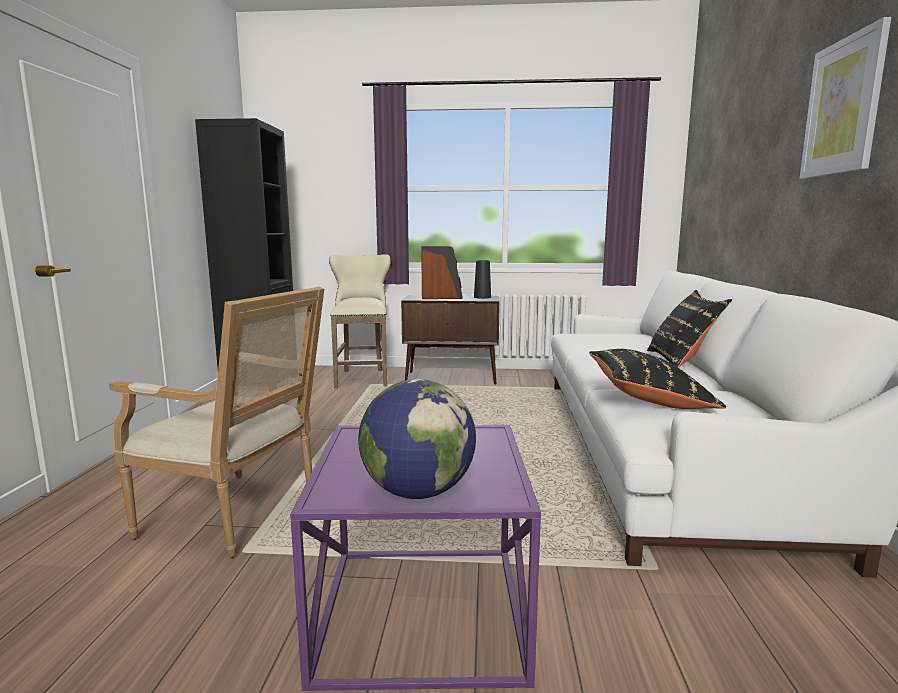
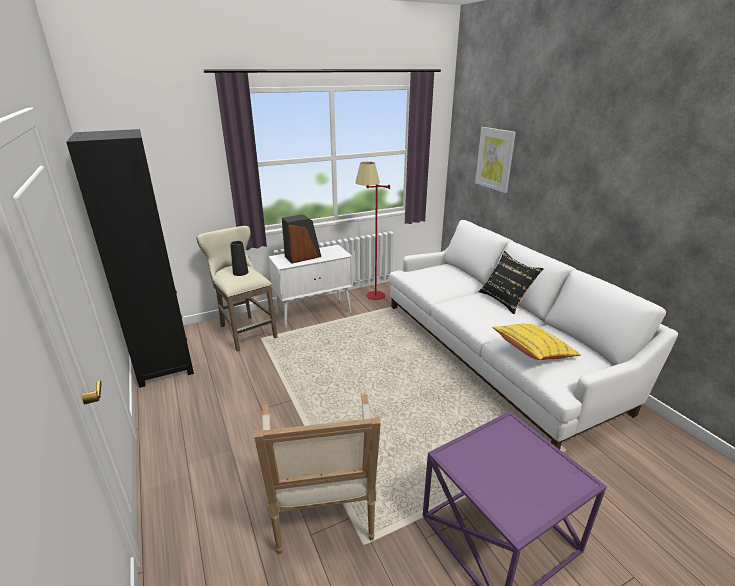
camera: 30 degrees left, 15 degrees up
(239, 515) = (323, 515): armchair -> armchair turned 90 degrees clockwise
(418, 492) = (547, 498): globe -> none
(452, 378) = (314, 313): brown cabinet -> white cabinet
(482, 297) = (332, 250): black vase -> black vase (240, 272)
(537, 379) = (371, 299): none -> red floor lamp
(648, 399) = (532, 352): black pillow -> yellow pillow
(843, 107) = (608, 159): picture -> picture (495, 159)

